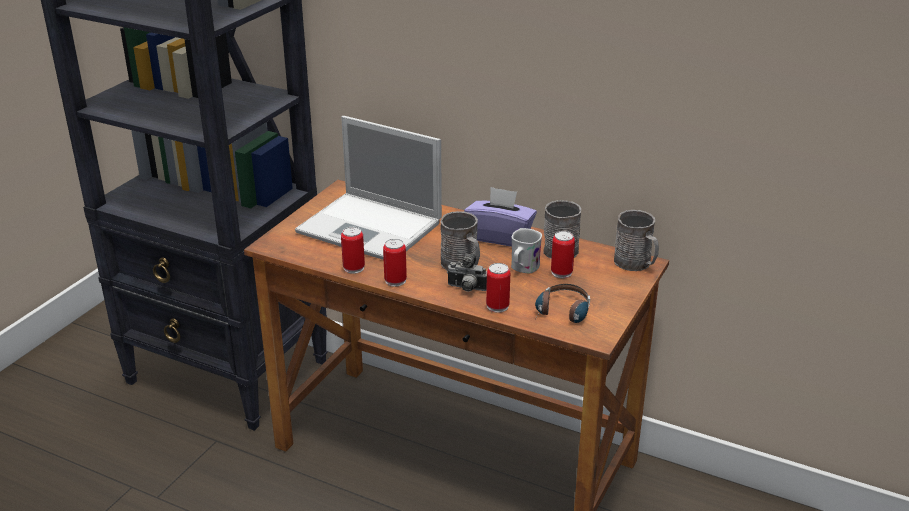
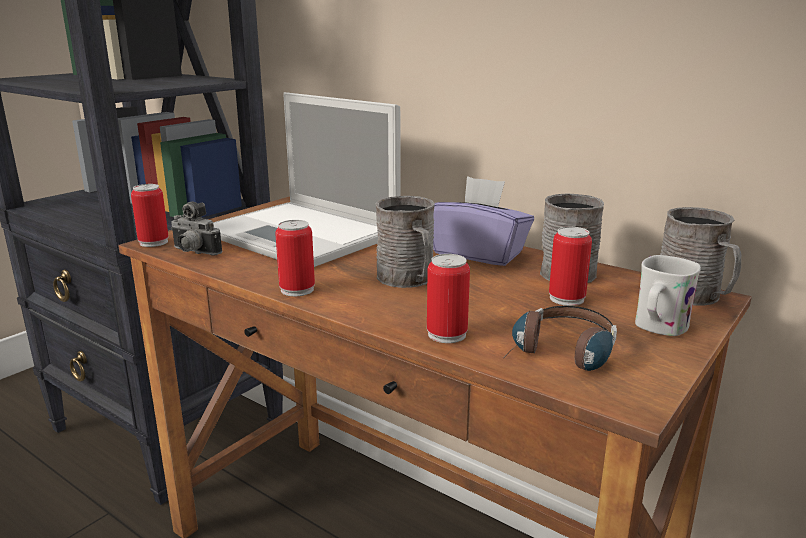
camera: 10 degrees right, 10 degrees down
(354, 268) = (247, 271): can -> can (153, 242)
(467, 289) = (404, 308): camera -> camera (193, 253)
(523, 268) = (503, 289): white mug -> white mug (658, 328)

